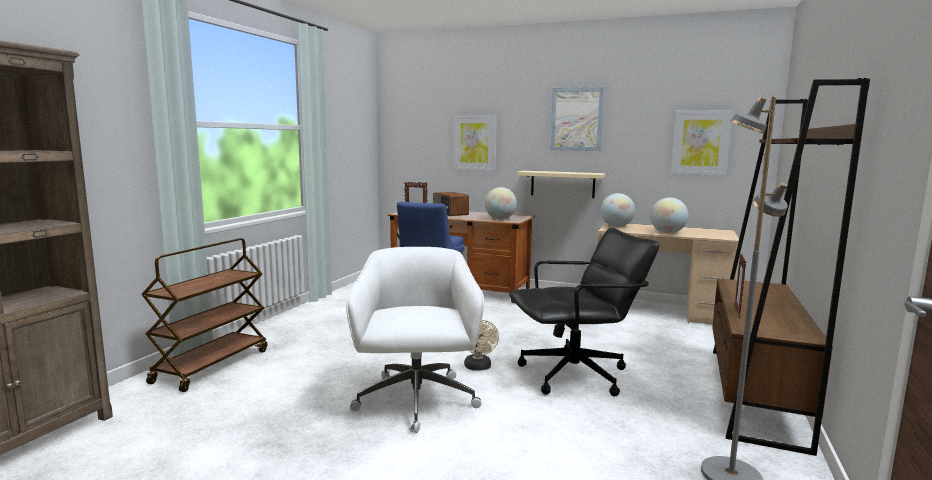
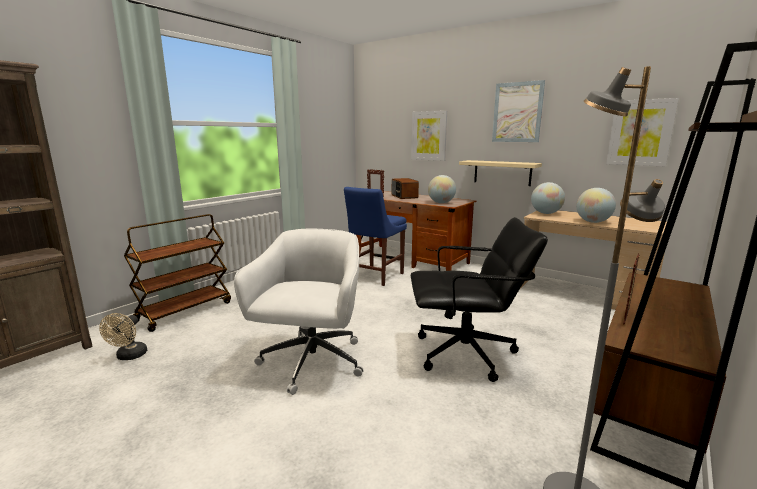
camera: 15 degrees right, 5 degrees up
(478, 367) = (383, 335): beige fan -> beige fan (129, 356)

